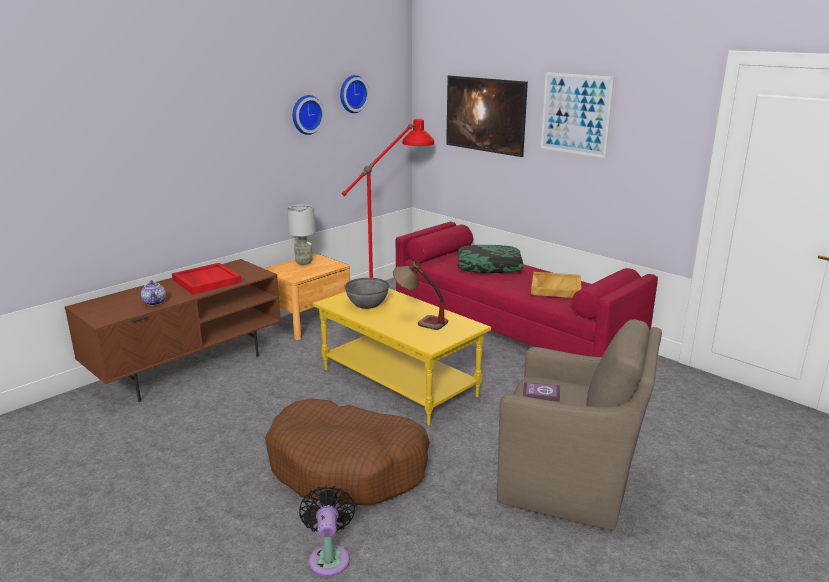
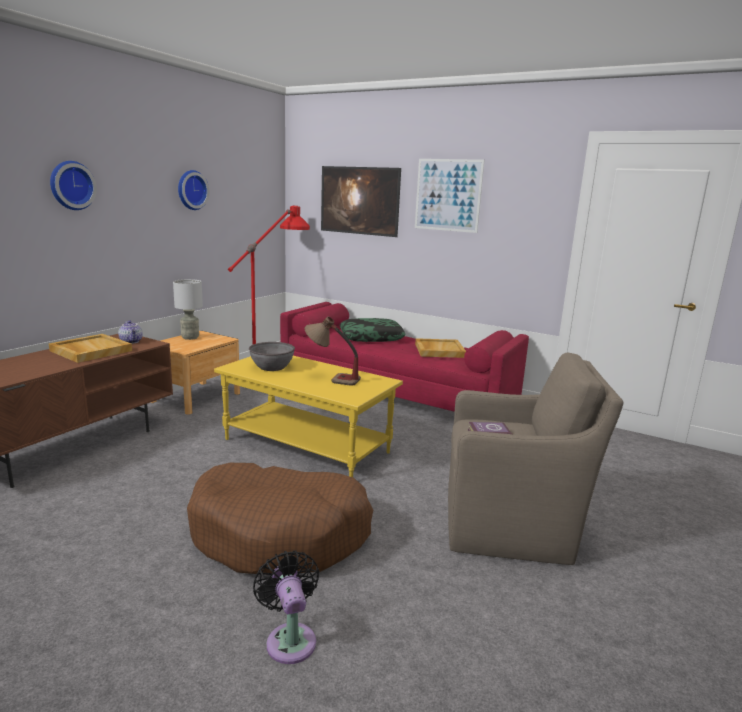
camera: 15 degrees left, 5 degrees down
(155, 302) = (32, 371): teapot -> teapot (132, 341)
(206, 281) = (90, 351): red tray -> beige tray
(352, 94) = (233, 176): wall clock -> wall clock (71, 185)

